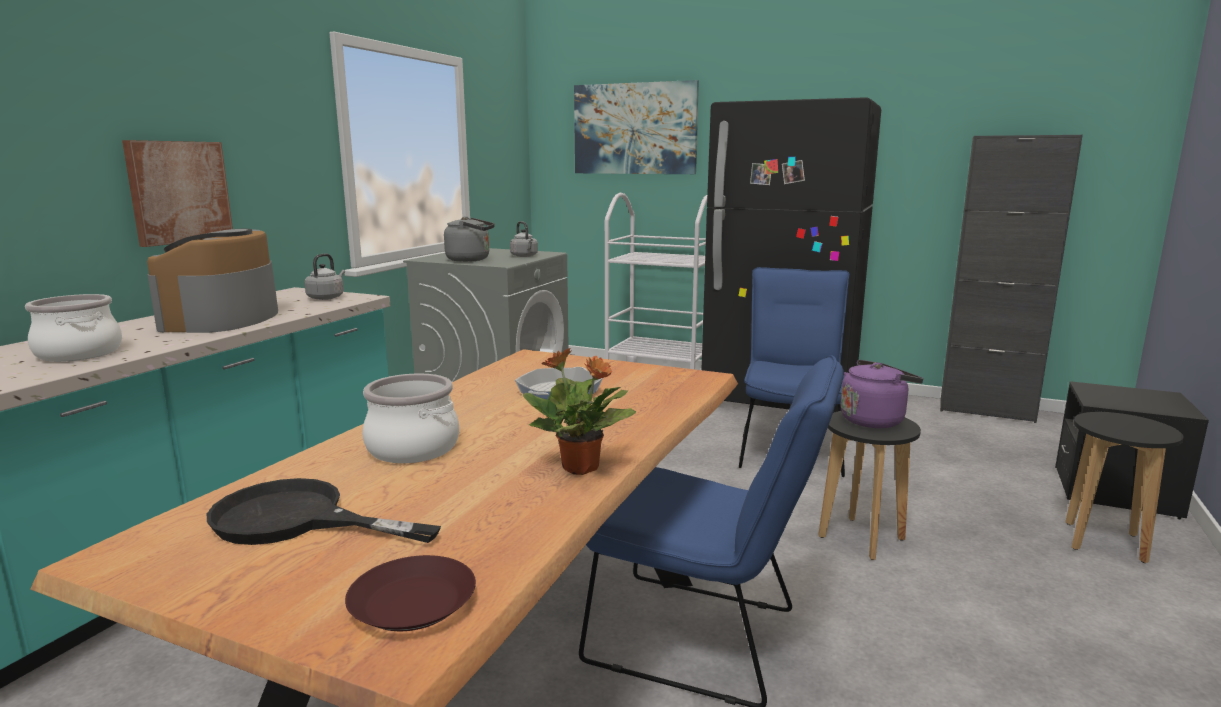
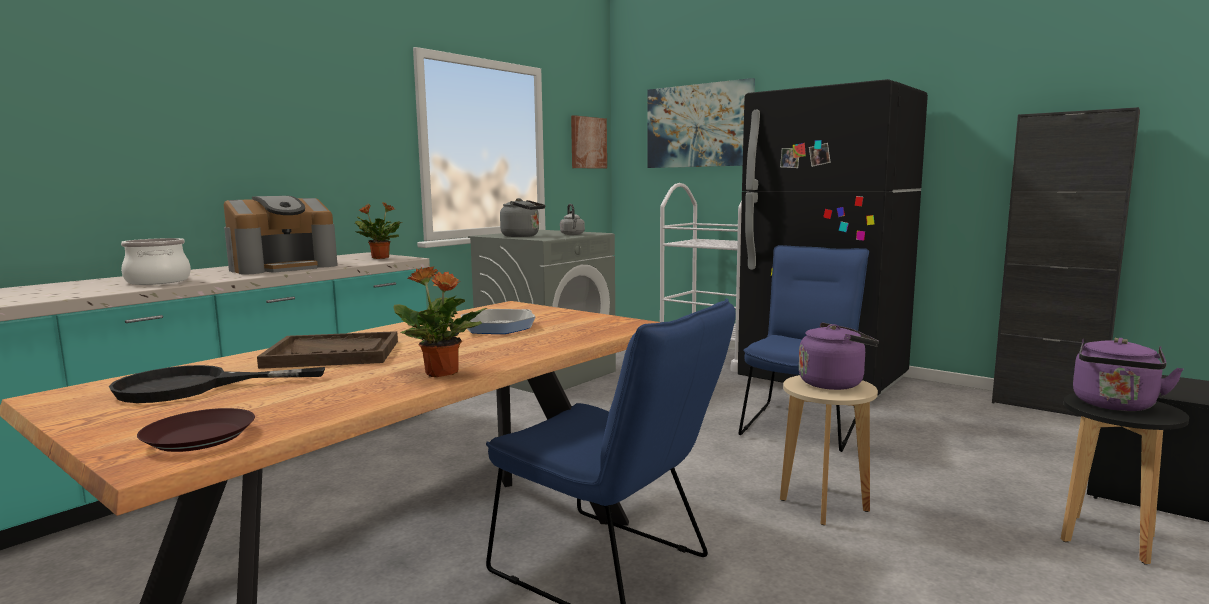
camera: 15 degrees right, 5 degrees down
(179, 192) = (271, 170): picture -> picture (588, 142)
(223, 319) = (283, 267): coffee machine -> coffee machine turned 150 degrees counterclockwise
(297, 520) = (192, 387): black frying pan -> black frying pan turned 45 degrees counterclockwise
(327, 297) = (379, 258): grey kettle -> potted plant
(413, 448) = (333, 354): cooking pot -> brown tray
(861, 538) = (824, 505): black stool -> beige stool
(1120, 426) = (1114, 406): none -> purple kettle

